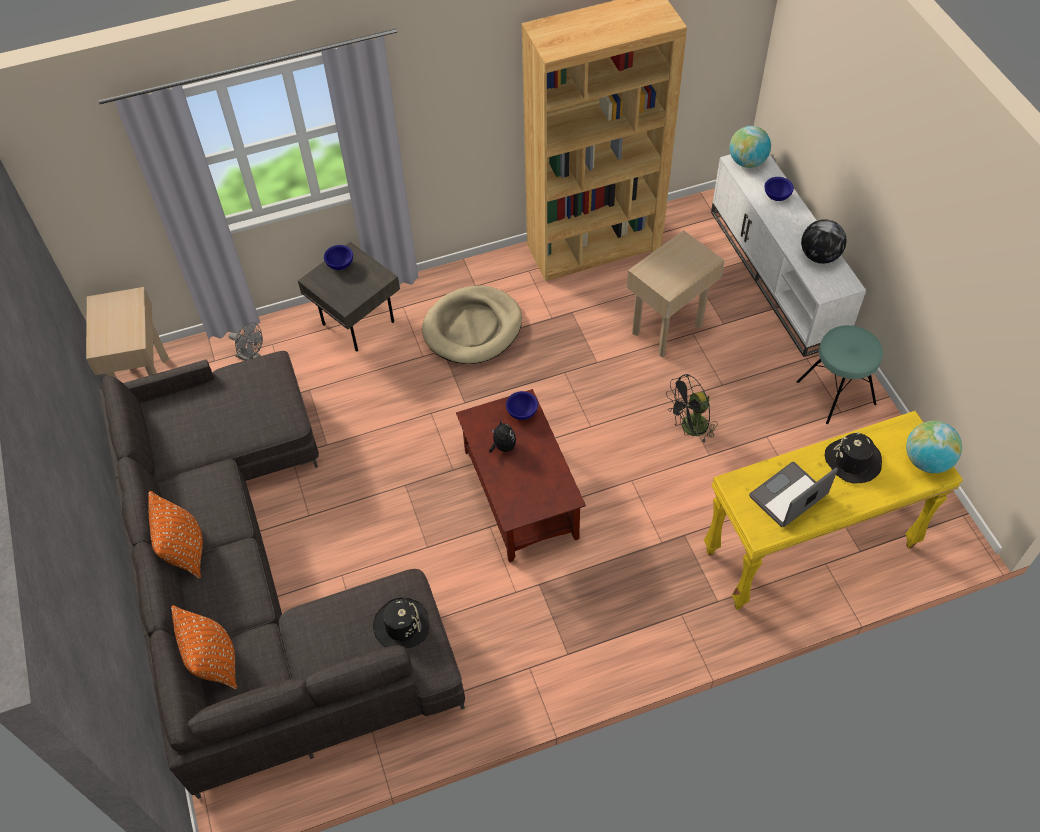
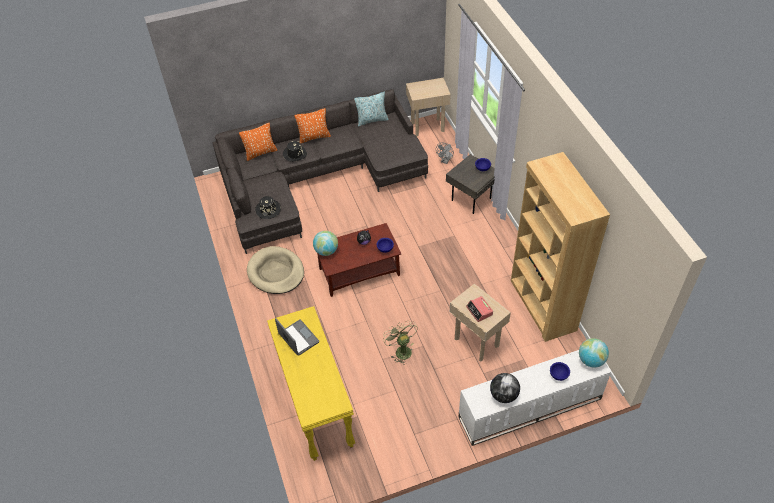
camera: 90 degrees right, 5 degrees down
(156, 440) = (372, 120): none -> pillow
(473, 328) = (471, 248): beige dog bed -> beige dog bed (276, 272)
(684, 265) = (479, 311): none -> alarm clock
(689, 428) = (401, 350): black fan -> green fan
(835, 393) = (429, 433): turquoise stool -> none
(852, 461) = (318, 371): black hat -> black hat (294, 154)
(927, 461) = (315, 409): globe -> globe (326, 251)

